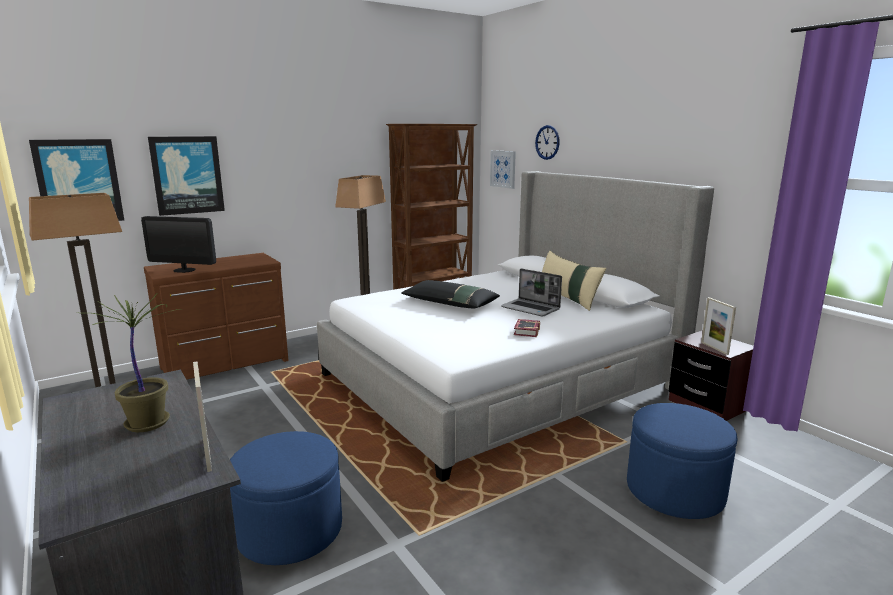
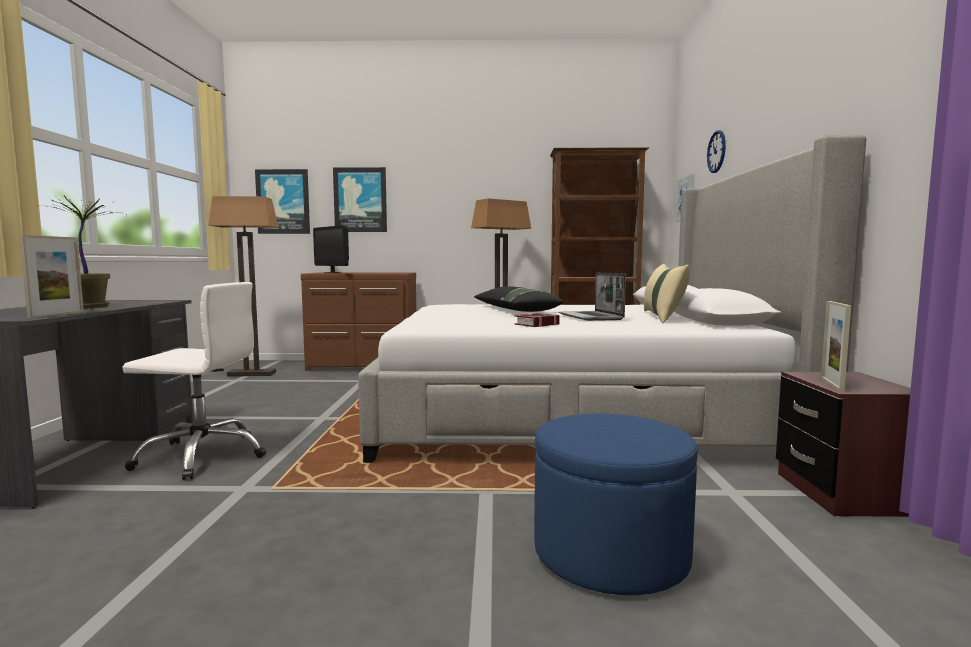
camera: 35 degrees right, 10 degrees down
(290, 530) = (202, 456): blue ottoman -> white office chair

